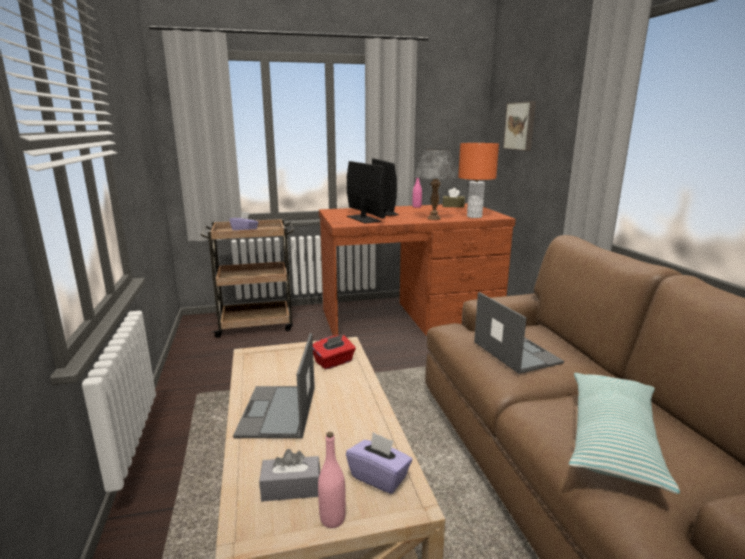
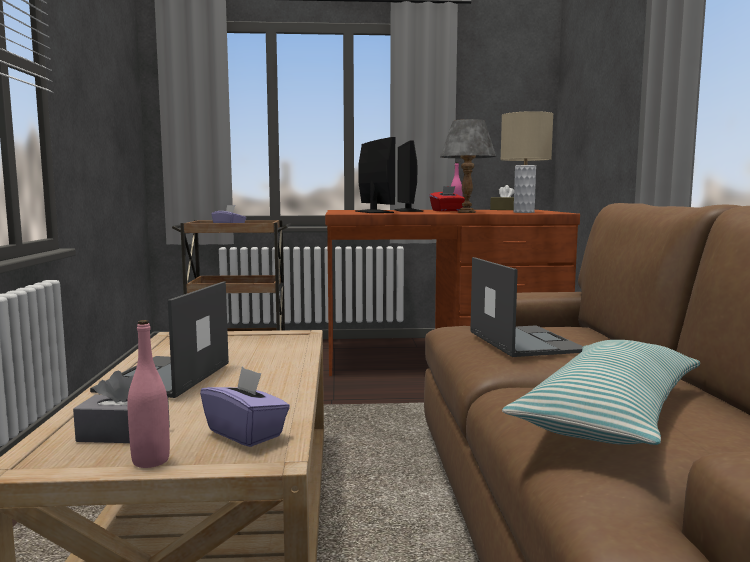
camera: 10 degrees right, 10 degrees down
(334, 362) = (274, 347): red tissue box -> red tissue box (447, 211)
(474, 216) = (524, 212): orange table lamp -> beige table lamp
(521, 126) = (590, 98): picture -> none

